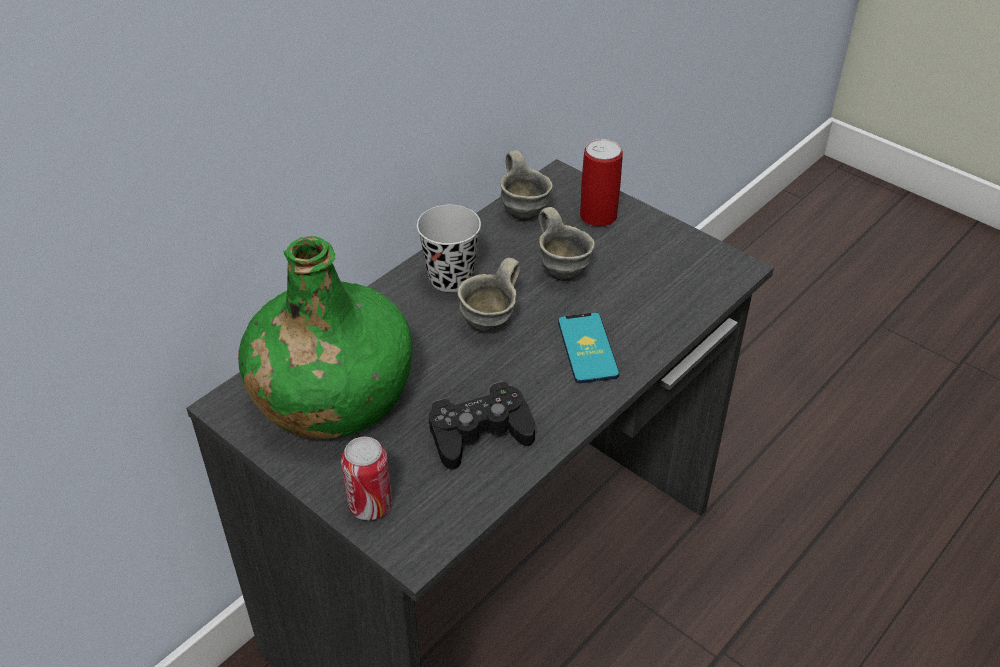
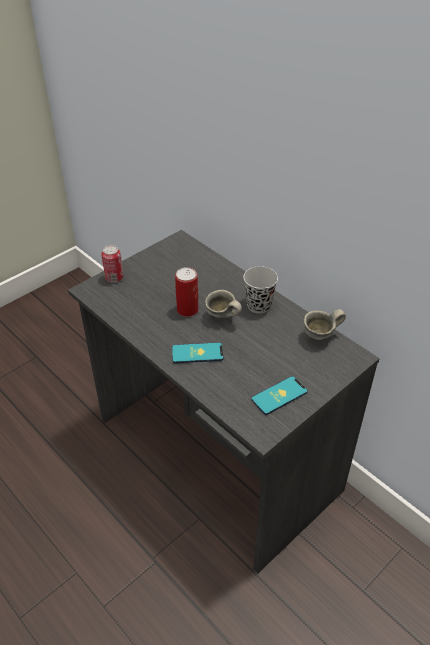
camera: 95 degrees right, 0 degrees up
(332, 395) = (179, 267): green bottle -> none
(480, 433) = (146, 310): black game controller -> none
(563, 269) = (264, 350): grey mug -> none
(598, 216) = (316, 371): can -> can (187, 310)
(659, 252) = (279, 396): none -> phone

